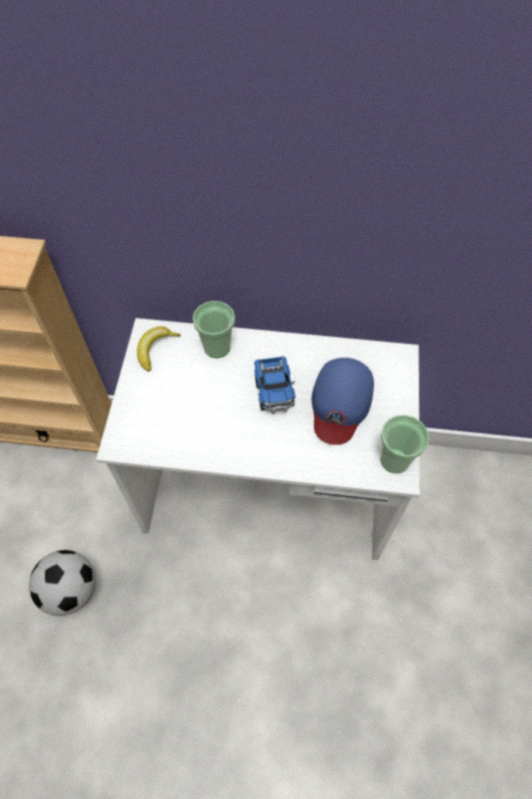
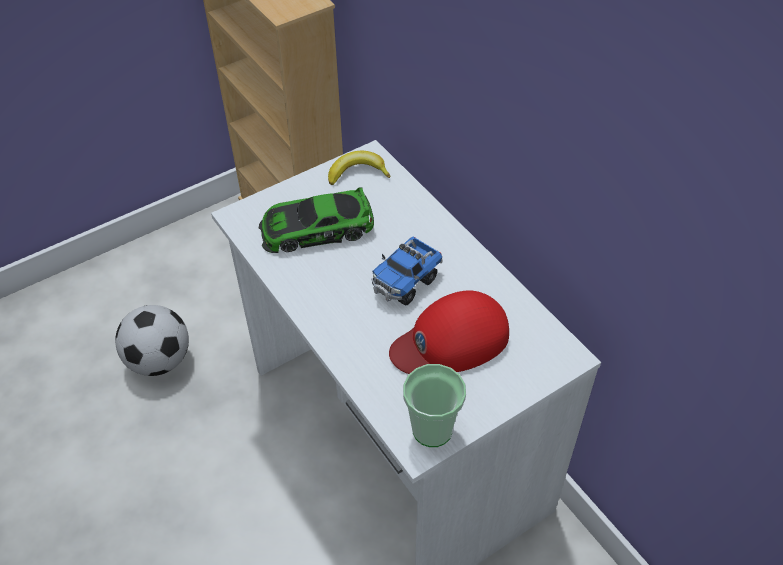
camera: 50 degrees right, 10 degrees down
(179, 407) = (316, 228): none -> toy car
(217, 347) = (408, 210): cup -> none
(340, 402) = (451, 340): blue cap -> red cap

